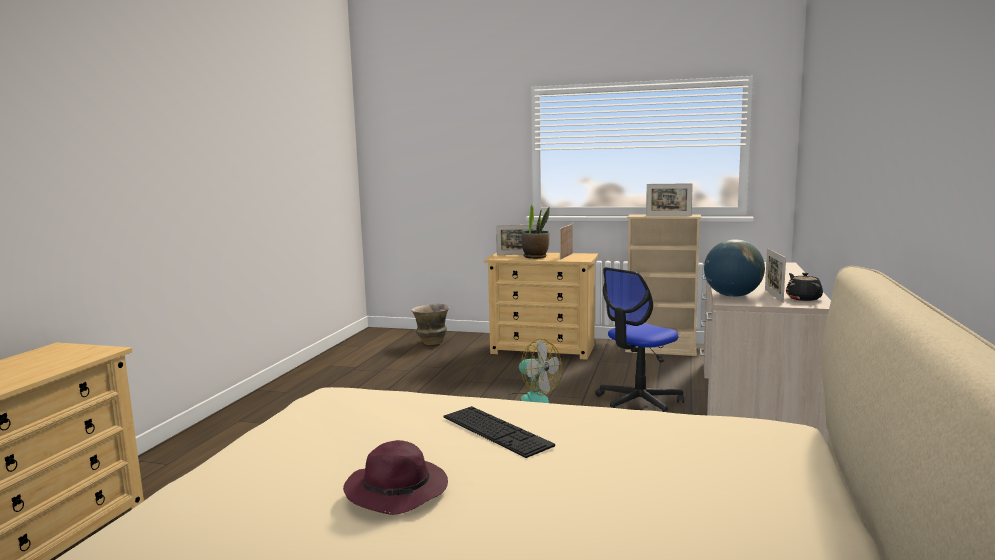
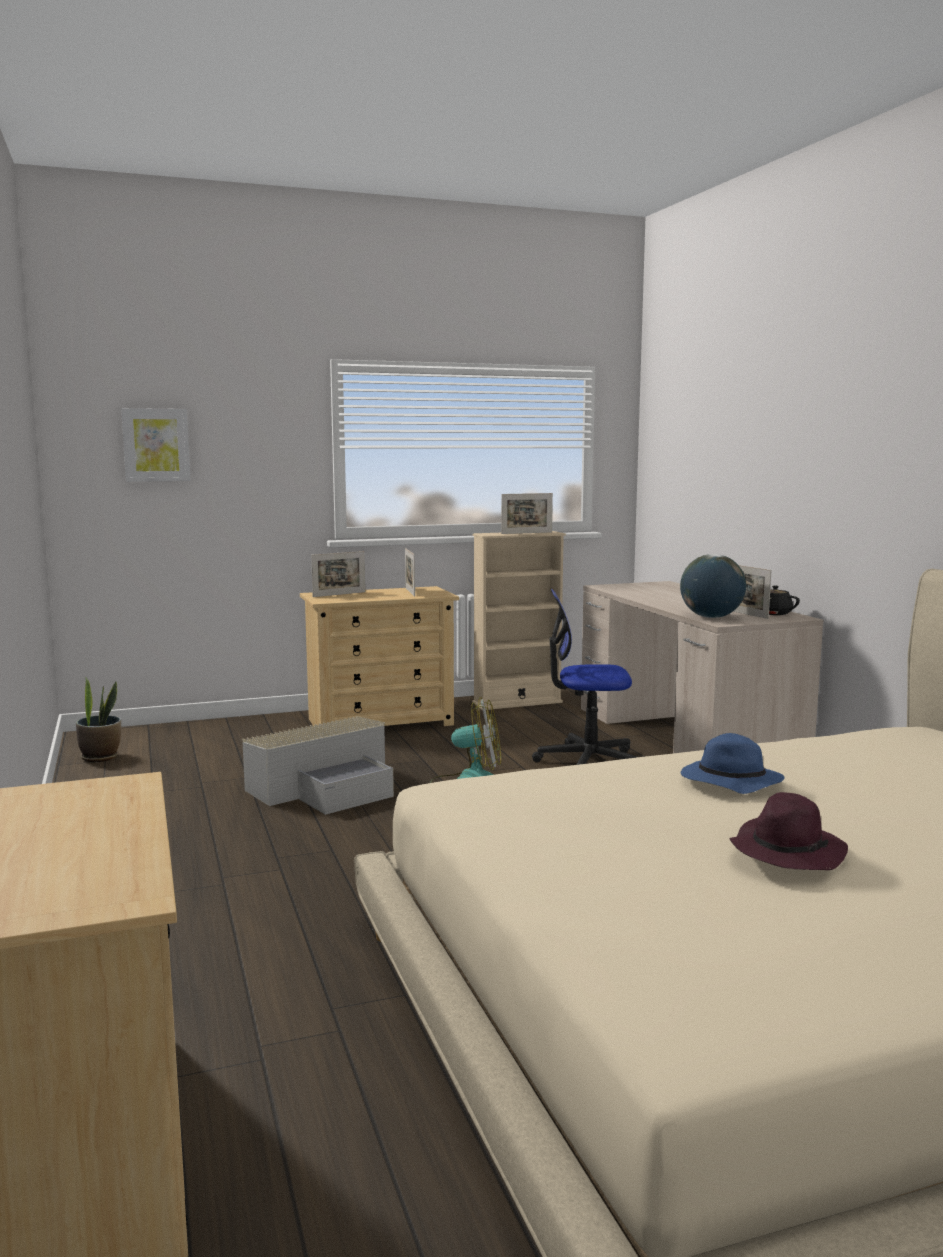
camera: 35 degrees left, 0 degrees up
(419, 150) = (156, 445): none -> picture
(431, 343) = (212, 738): vase -> none
(440, 386) = (327, 787): none -> grey storage box
(496, 431) = (729, 782): keyboard -> blue hat
(535, 257) = (373, 595): potted plant -> potted plant (100, 757)
(638, 404) = (587, 761): office chair -> office chair turned 75 degrees clockwise

